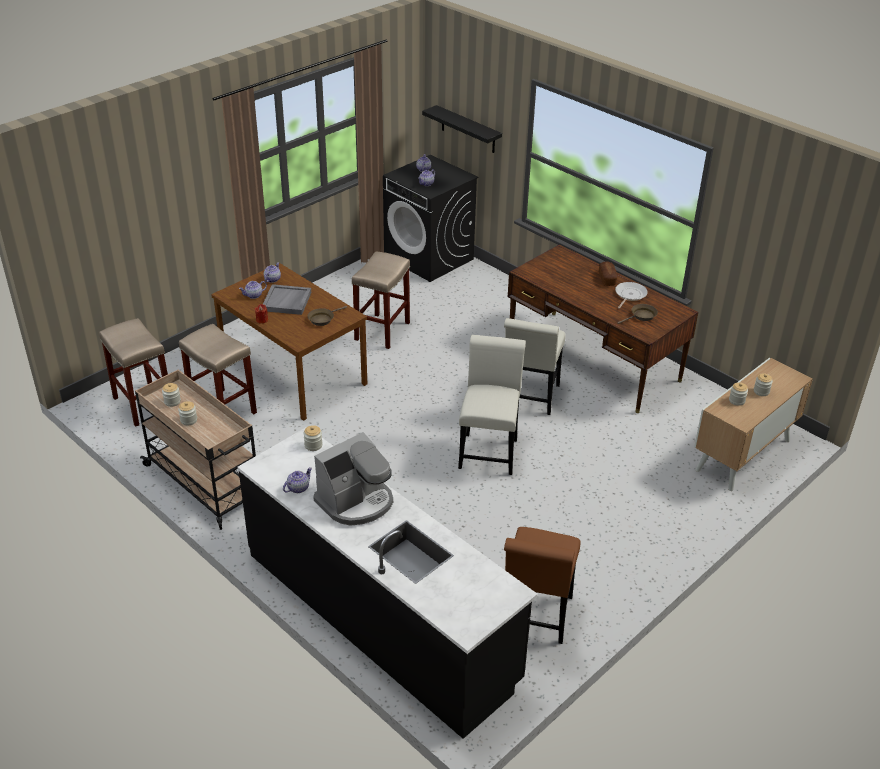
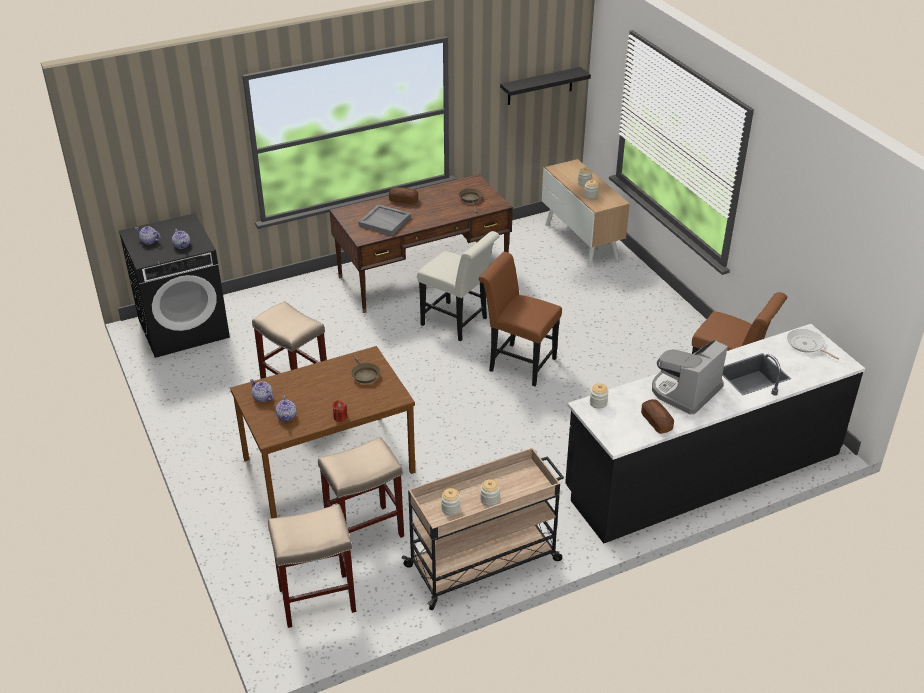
camera: 70 degrees left, 0 degrees up
(287, 302) = (315, 394): grey tray -> grey tray (385, 221)
(298, 488) = (656, 422): teapot -> bread
(356, 502) = (685, 391): coffee machine -> coffee machine turned 120 degrees counterclockwise
(468, 130) = (167, 173): black shelf -> black shelf (540, 86)
(489, 450) = (518, 363): white chair -> brown chair
(629, 295) = (436, 197): frying pan -> frying pan (807, 345)

